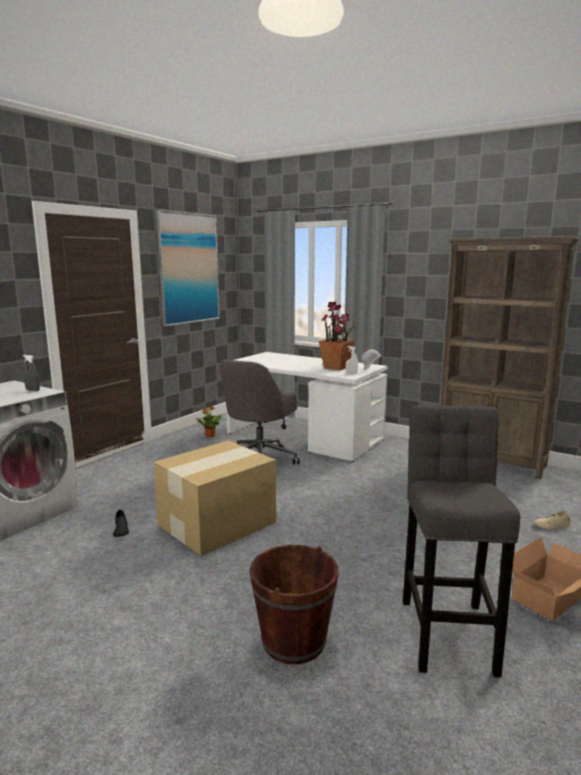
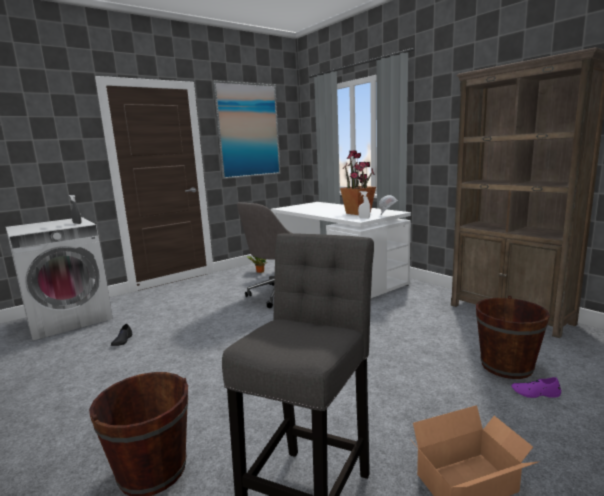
camera: 20 degrees right, 0 degrees up
(218, 523) = (197, 345): cardboard box -> none
(518, 507) = (506, 366): none -> brown bucket
(551, 525) = (535, 393): beige shoe -> purple shoe

